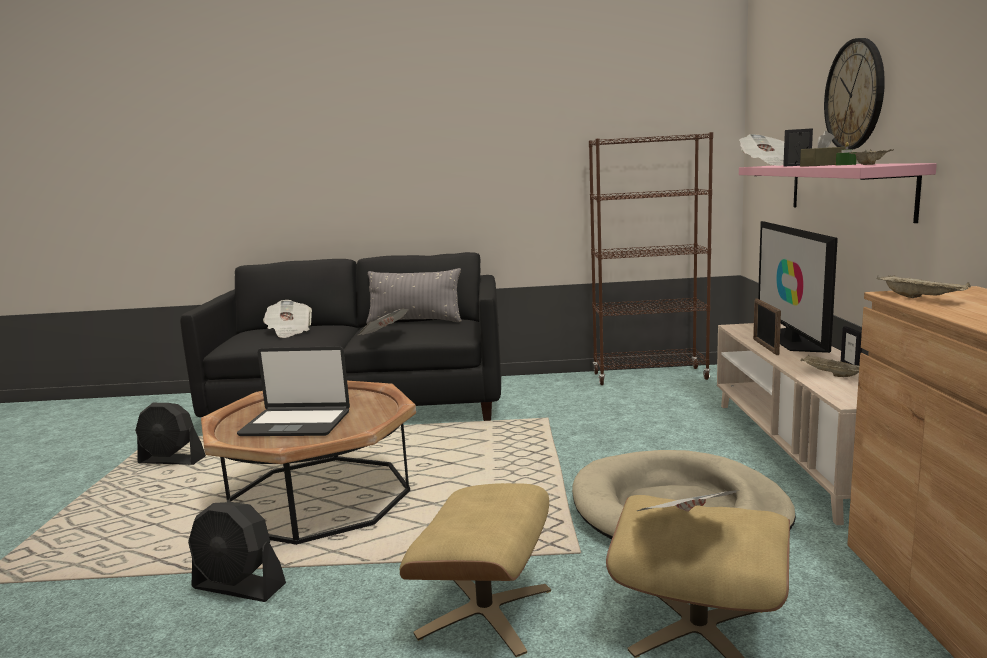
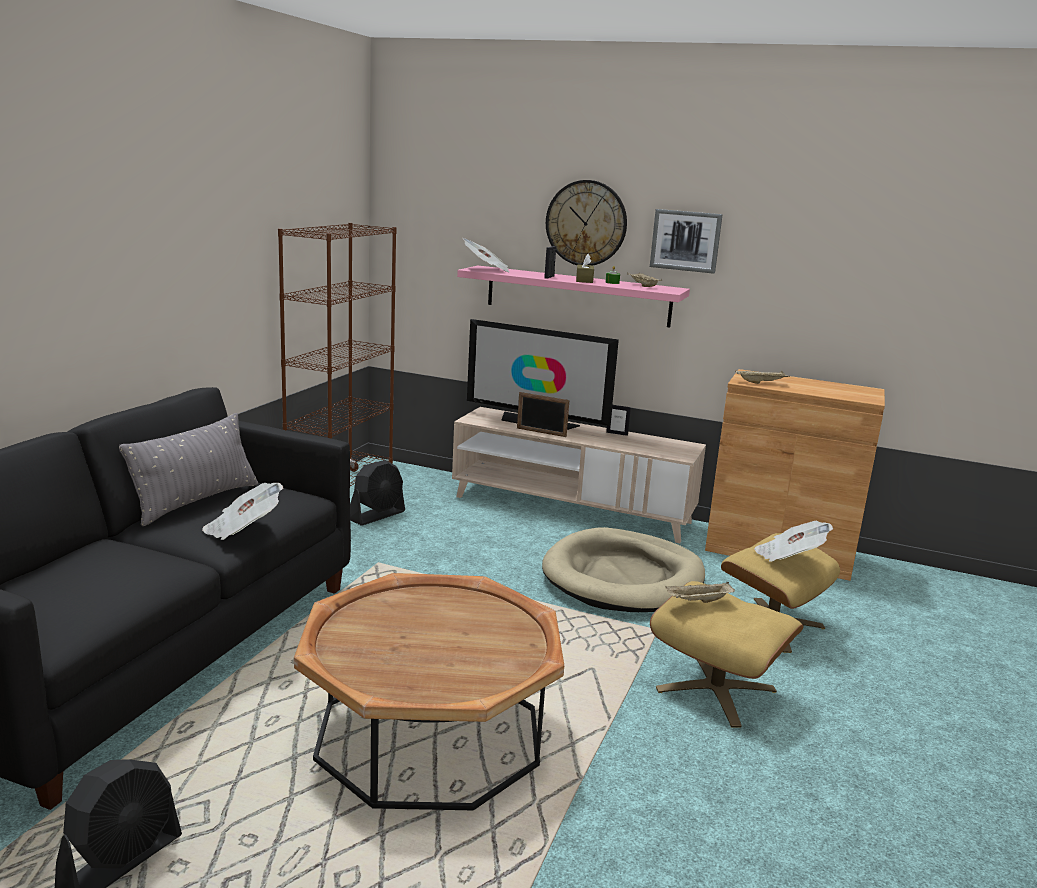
camera: 70 degrees left, 5 degrees up
(239, 586) = (601, 816): black fan -> black fan (377, 515)
(289, 332) = (82, 577): newspaper -> none
(296, 423) = (448, 649): laptop -> none
(831, 374) = (627, 442): beige tray -> beige tray (698, 601)
(934, 92) = (685, 240): none -> picture

